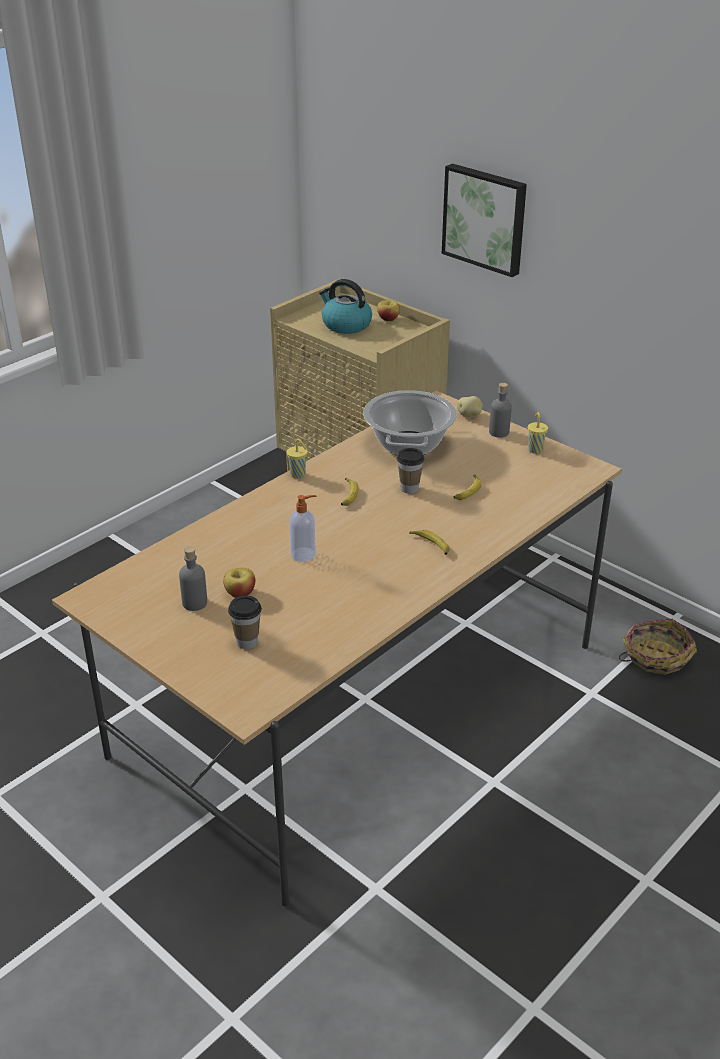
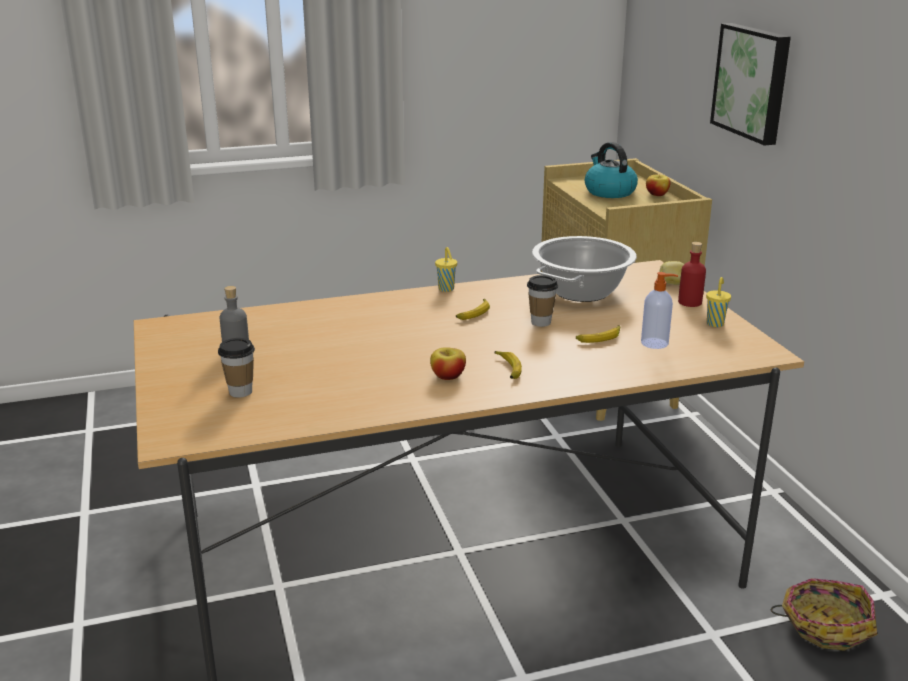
camera: 30 degrees right, 10 degrees down
(240, 593) = (283, 356): apple -> apple (448, 376)
(304, 554) = (376, 344): soap dispenser -> soap dispenser (655, 343)
(499, 432) = (690, 302): grey bottle -> red bottle

